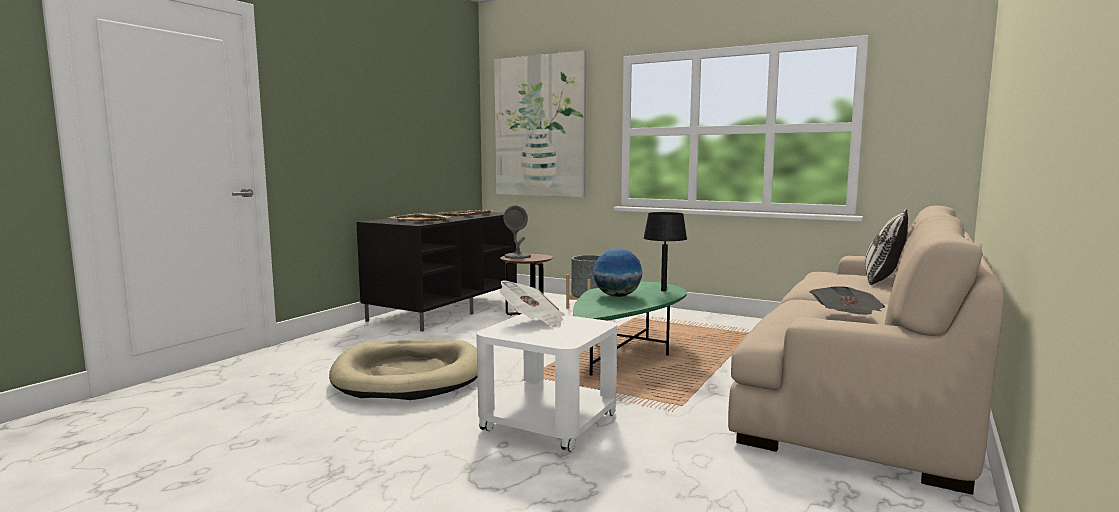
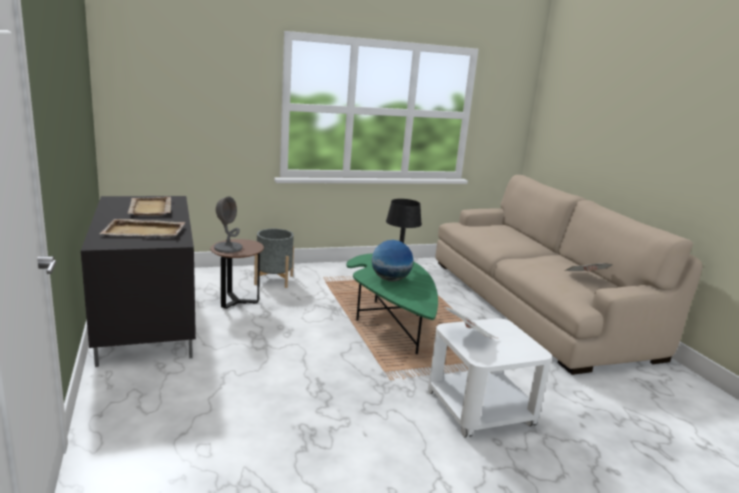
camera: 50 degrees left, 10 degrees up
(409, 375) = (305, 415): beige dog bed -> none
(539, 126) = (182, 93): picture -> none
(883, 281) = (513, 231): pillow -> none

